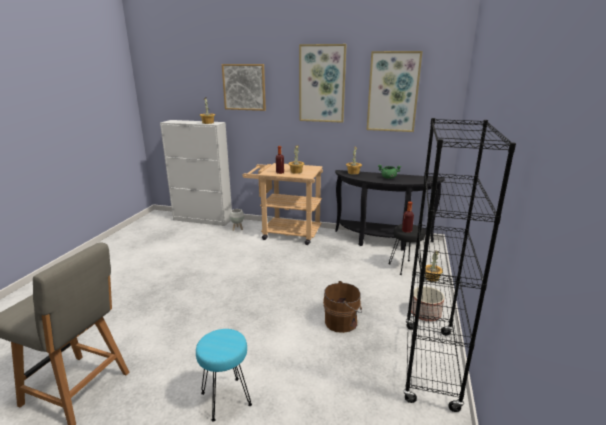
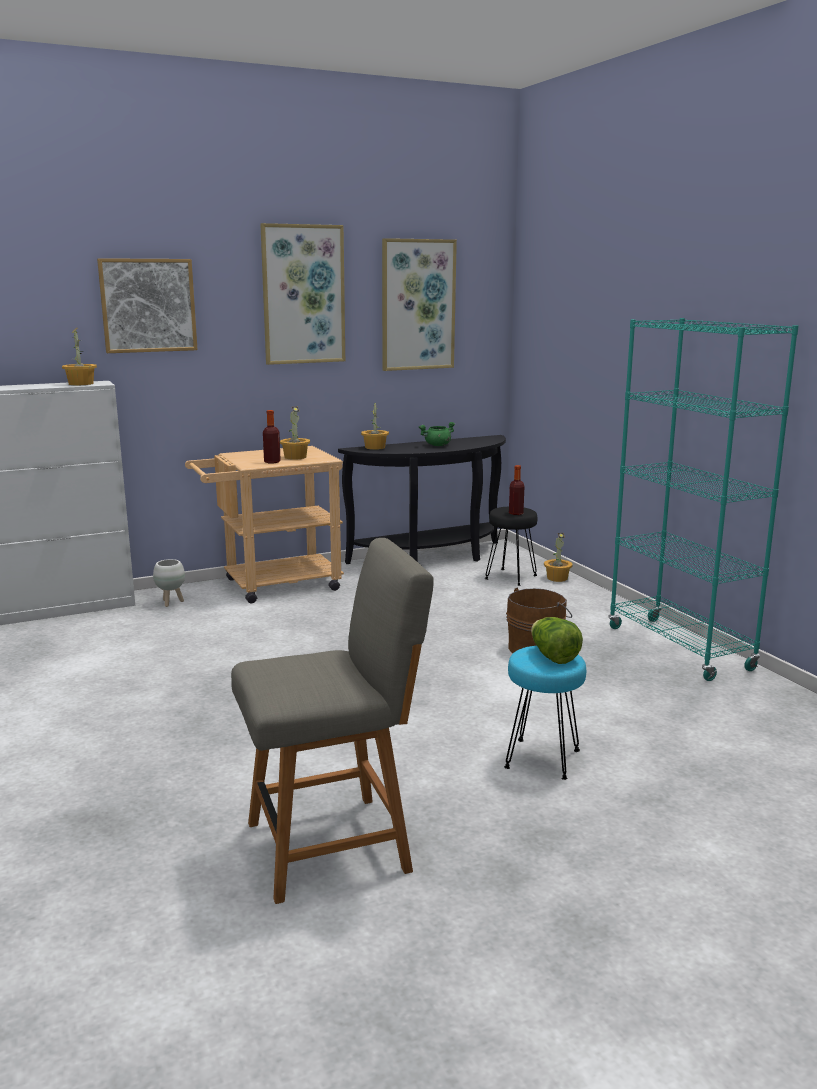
camera: 40 degrees left, 5 degrees down
(223, 344) = (553, 657): none -> lettuce
(426, 314) = (607, 611): planter -> none
(429, 365) = (679, 648): black bookcase -> turquoise bookcase

